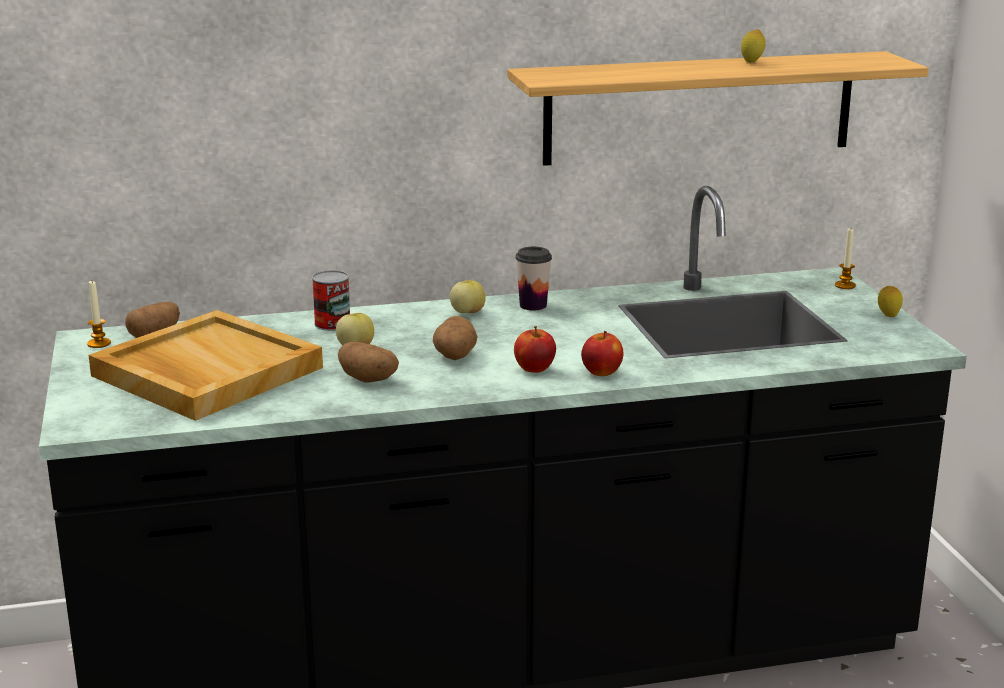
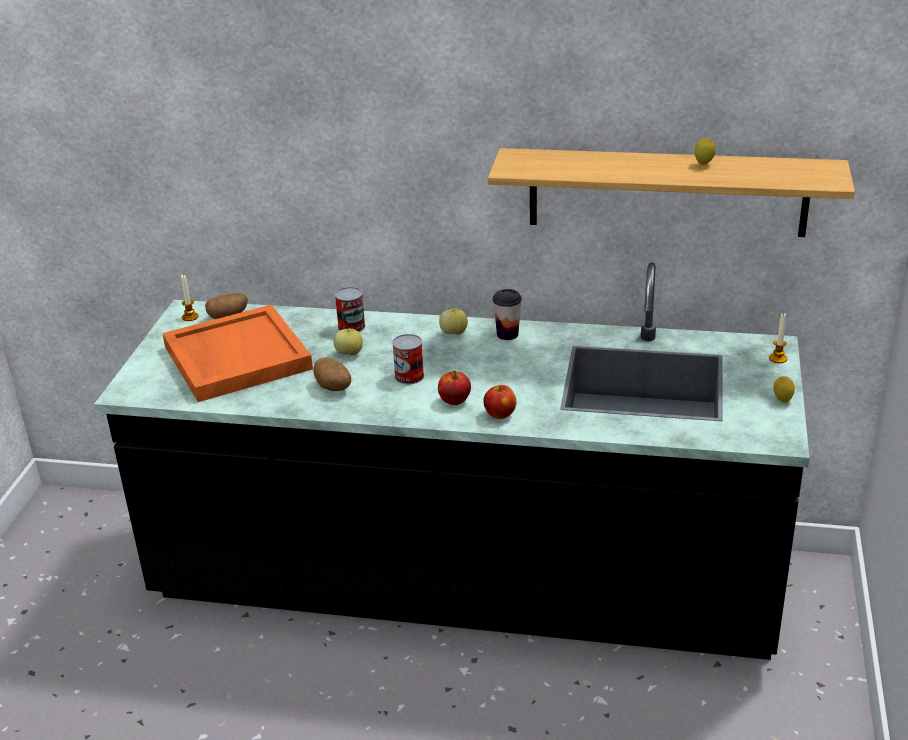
camera: 25 degrees right, 10 degrees up
(205, 372) = (236, 357): beige tray -> orange tray
(454, 356) = (409, 376): potato -> can

